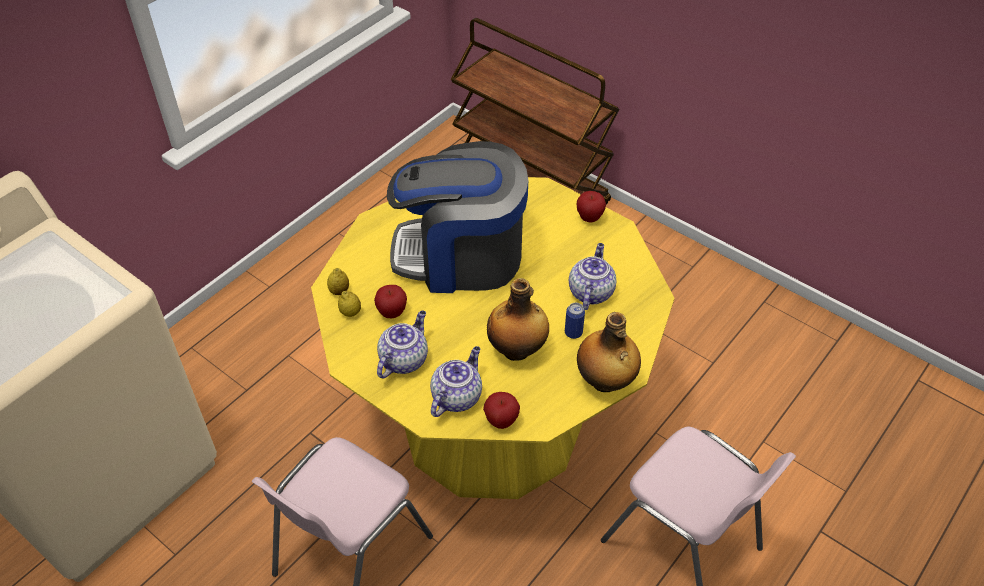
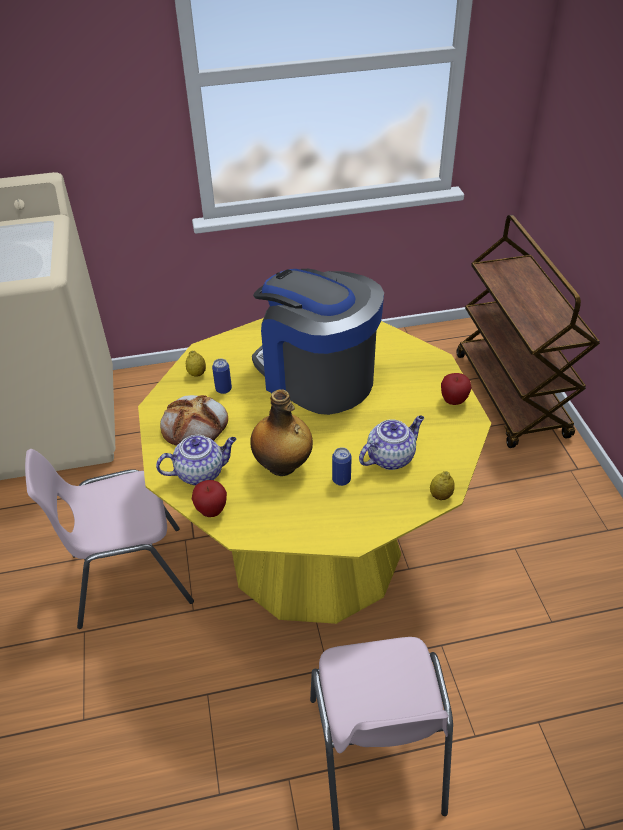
camera: 40 degrees right, 5 degrees down
(339, 291) = (206, 356): lemon -> lemon (440, 496)
(392, 313) = (223, 389): apple -> can
(404, 359) = (195, 425): teapot -> bread
(605, 382) = (324, 533): bottle -> none

